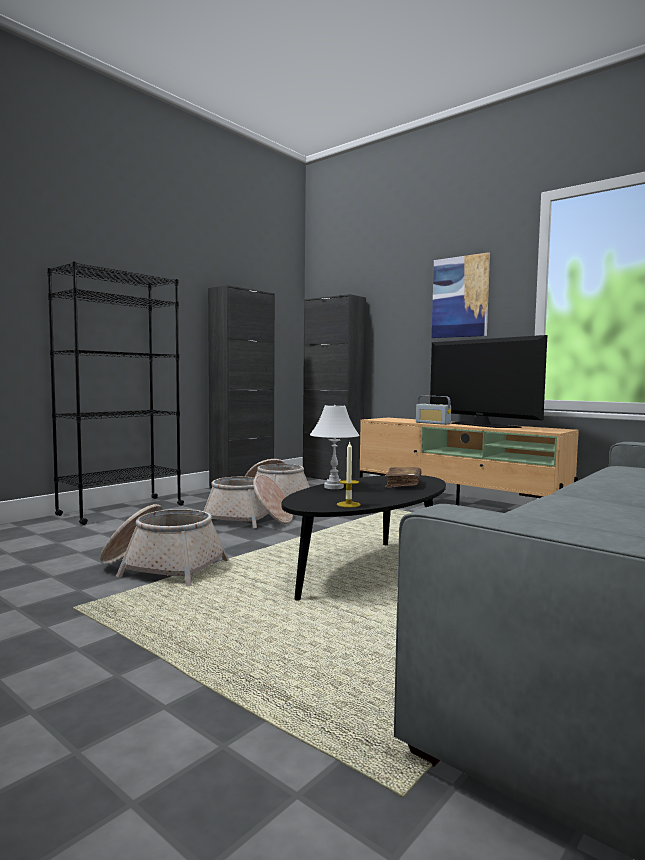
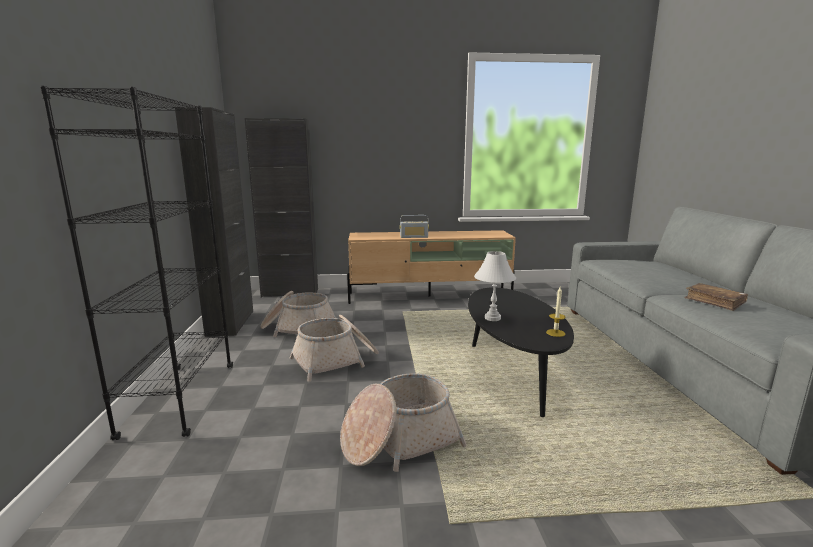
camera: 45 degrees left, 10 degrees up
(403, 484) = (510, 301): brown book -> brown book (714, 302)
(460, 297) = (404, 128): picture -> none
(481, 425) = (447, 234): television -> none

